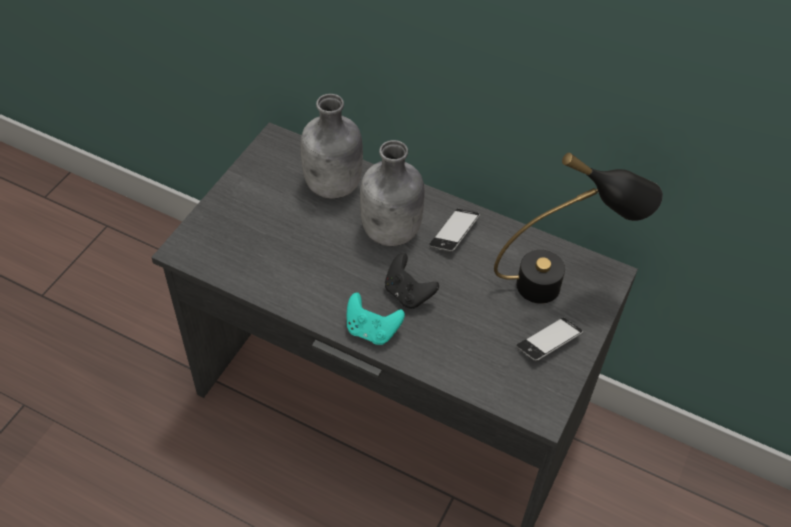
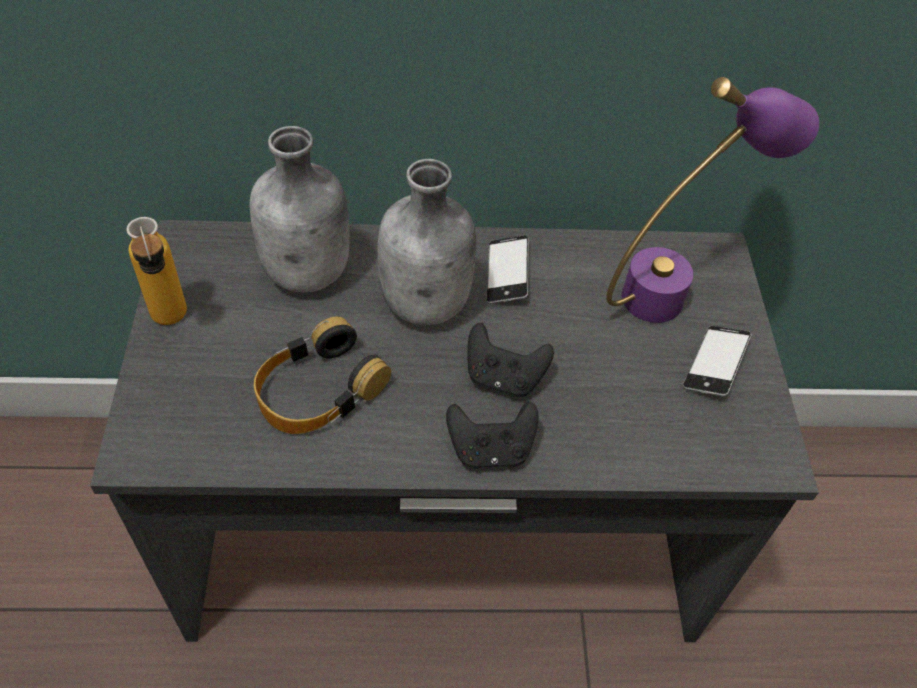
camera: 30 degrees left, 0 degrees up
(240, 187) = (172, 324): none -> bottle
(297, 256) = (318, 390): none -> headphones
(372, 330) = (490, 450): turquoise game controller -> black game controller
(560, 284) = (675, 287): black table lamp -> purple table lamp

